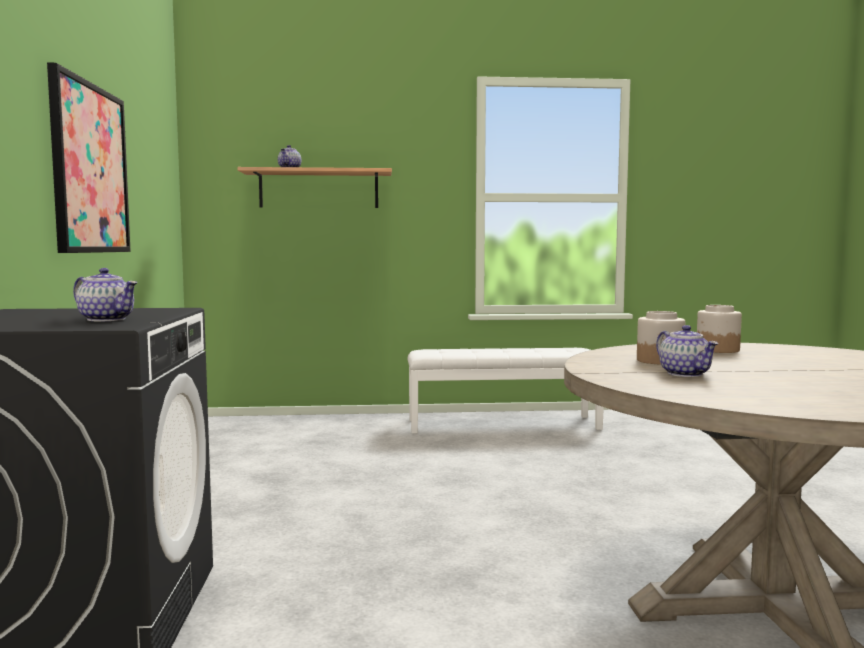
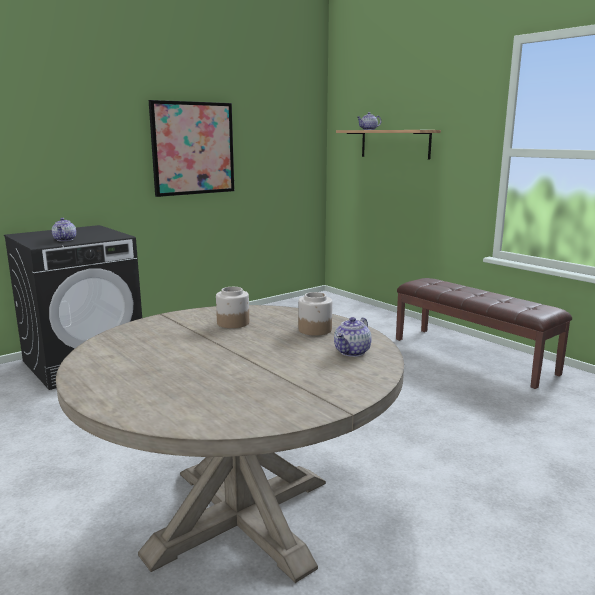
camera: 55 degrees right, 10 degrees up
(503, 424) = (473, 355): white bench -> brown bench
(685, 374) = (184, 333): teapot -> teapot (352, 352)

